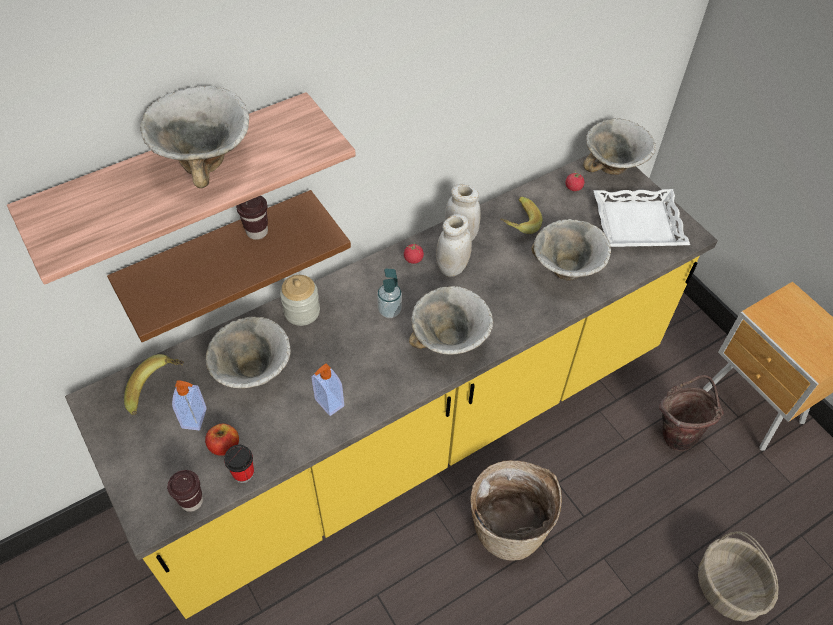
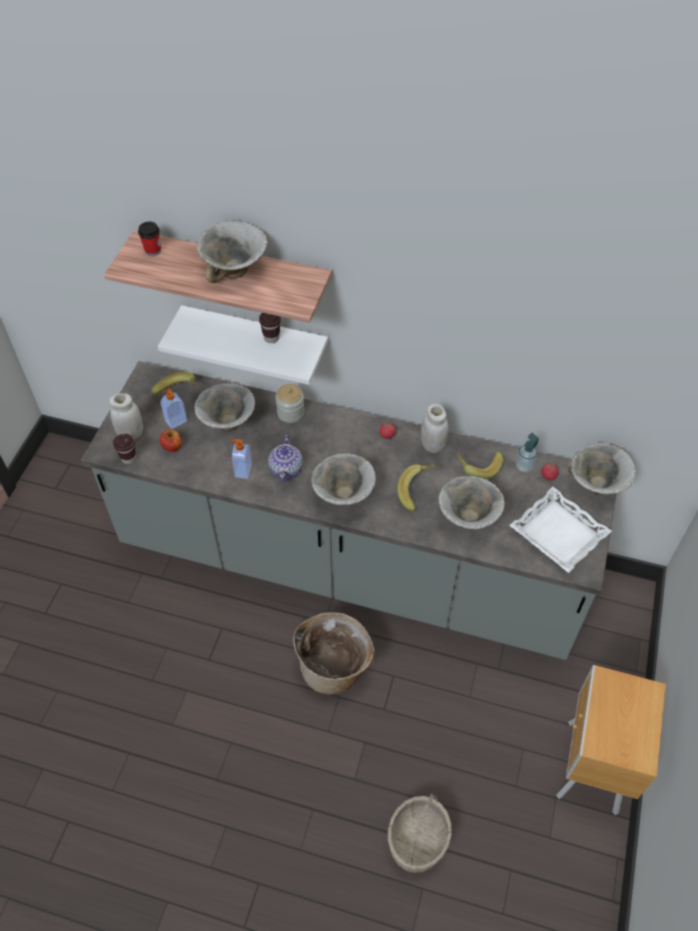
camera: 50 degrees right, 0 degrees up
(219, 254) = (255, 339): brown shelf -> white shelf
(243, 473) = (164, 466): cup -> cup (153, 250)
(367, 364) = (286, 469): none -> teapot
(389, 310) = (335, 451): soap dispenser -> soap dispenser (524, 466)
(413, 429) = (349, 563): yellow counter -> grey counter
(452, 267) = (402, 458): white jar -> white jar (130, 433)
(502, 283) = (418, 492): none -> banana
(678, 432) = (512, 728): brown bucket -> none

